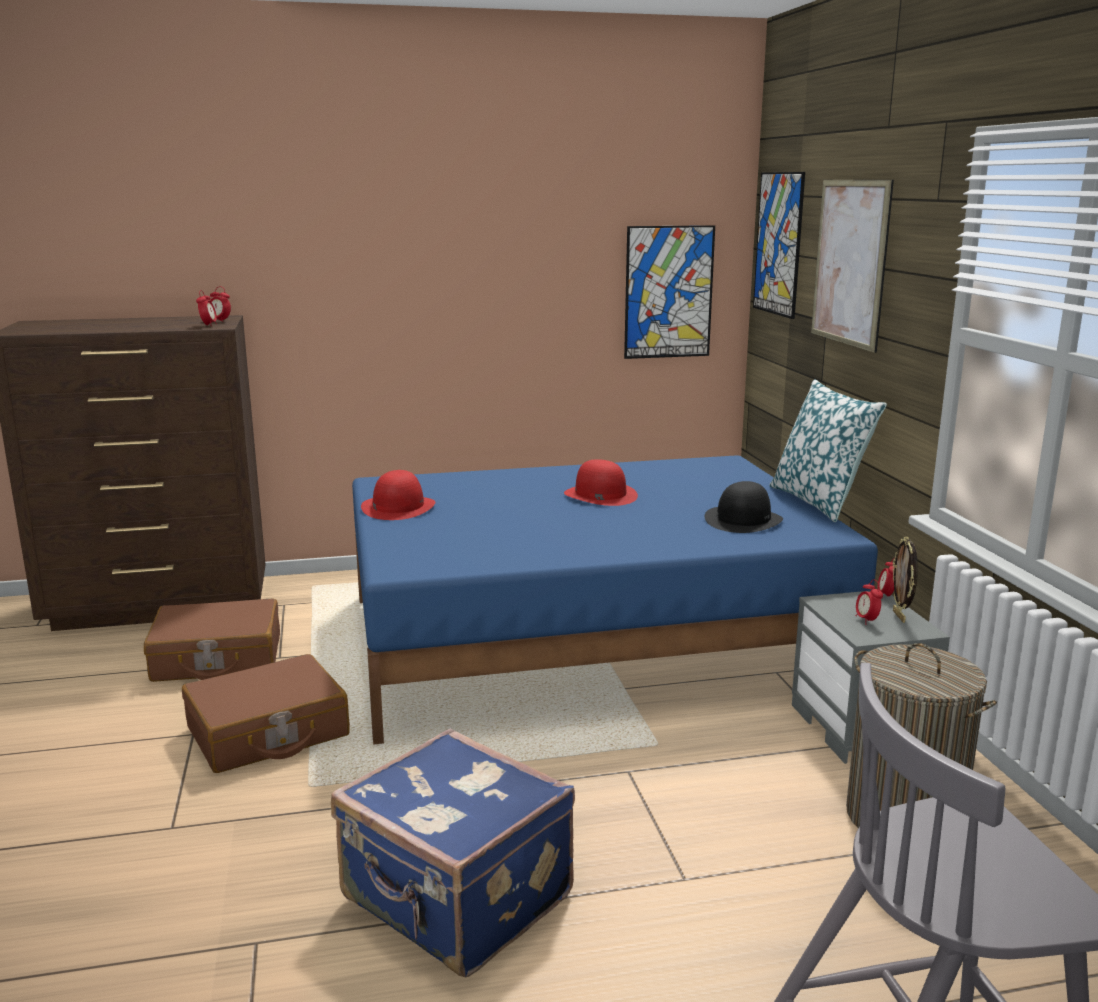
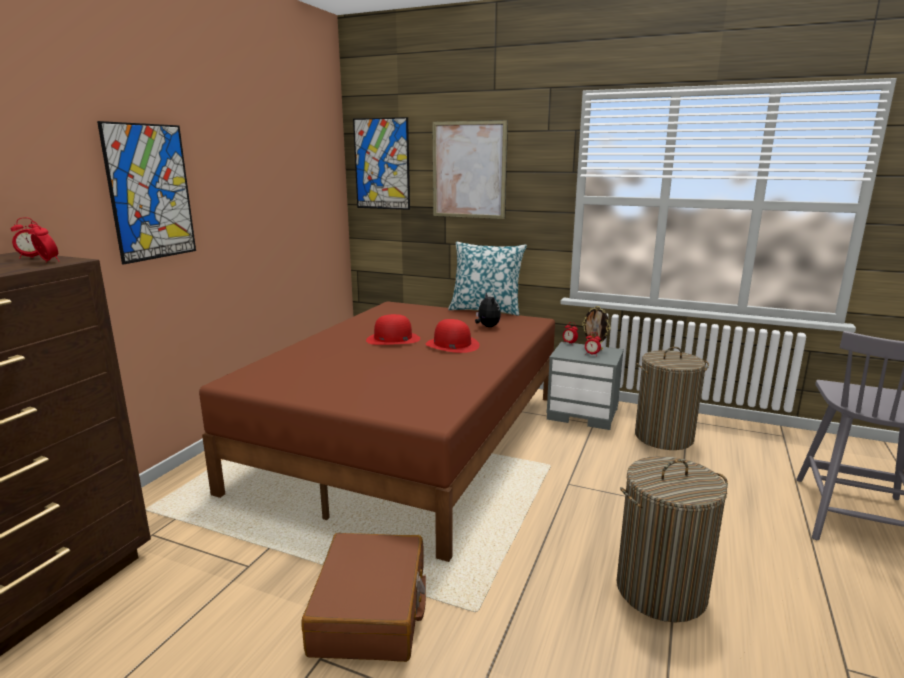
camera: 55 degrees left, 0 degrees up
(217, 659) = (195, 603): brown suitcase -> none
(398, 507) = (305, 389): red hat -> red hat (452, 345)
(455, 900) = (661, 590): blue suitcase -> laundry basket
(588, 641) = (410, 440): blue bed -> brown bed
(668, 292) = (315, 201): picture -> picture (150, 192)
(743, 520) = (487, 327): black hat -> plush toy

